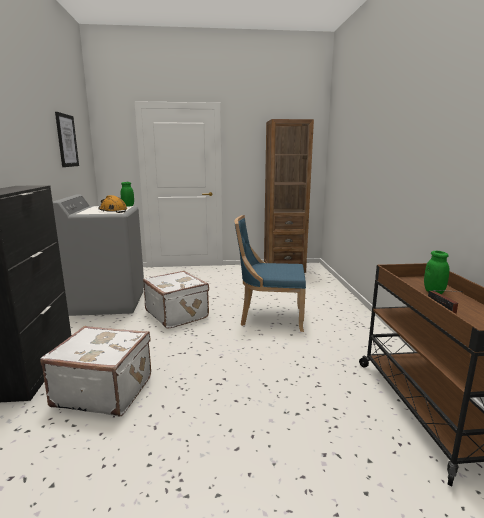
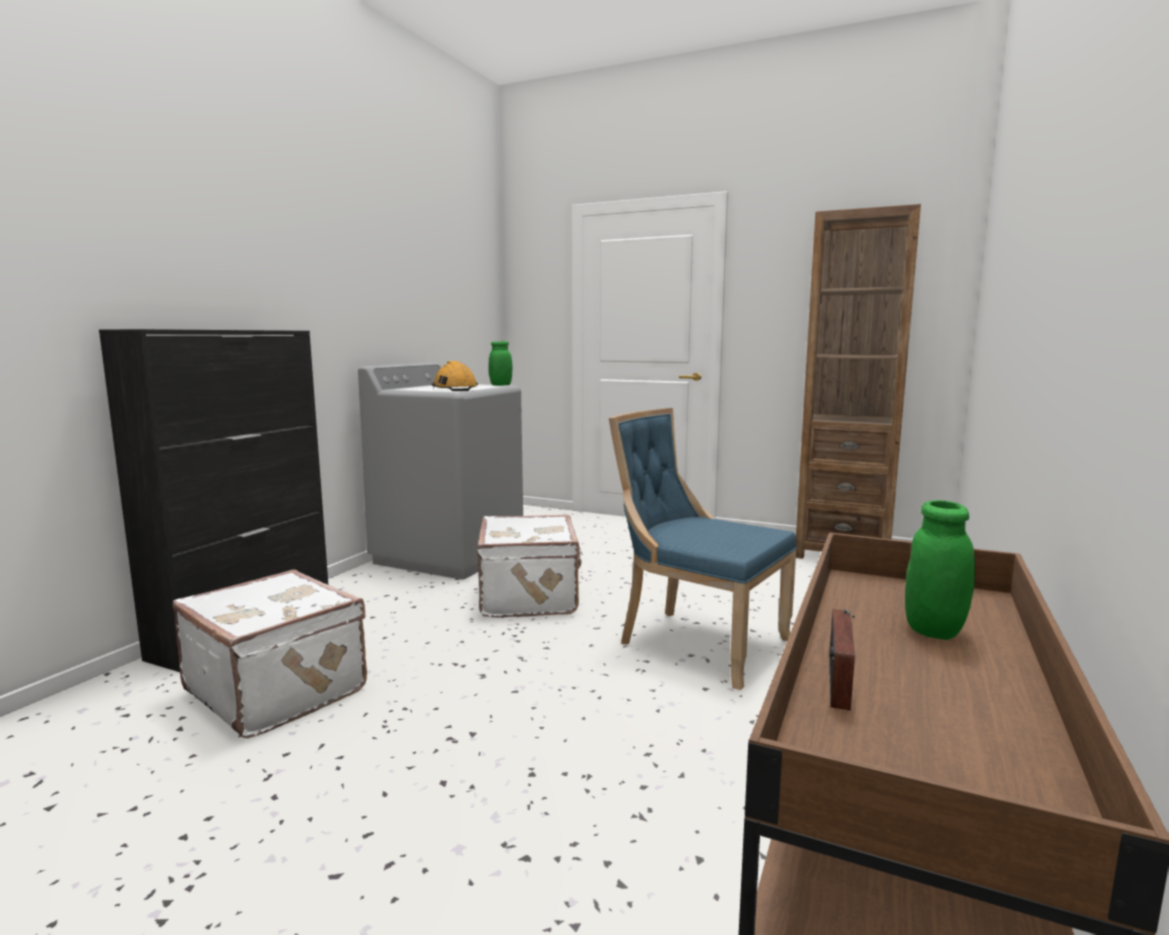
camera: 30 degrees right, 5 degrees down
(66, 140) = (427, 272): picture -> none

